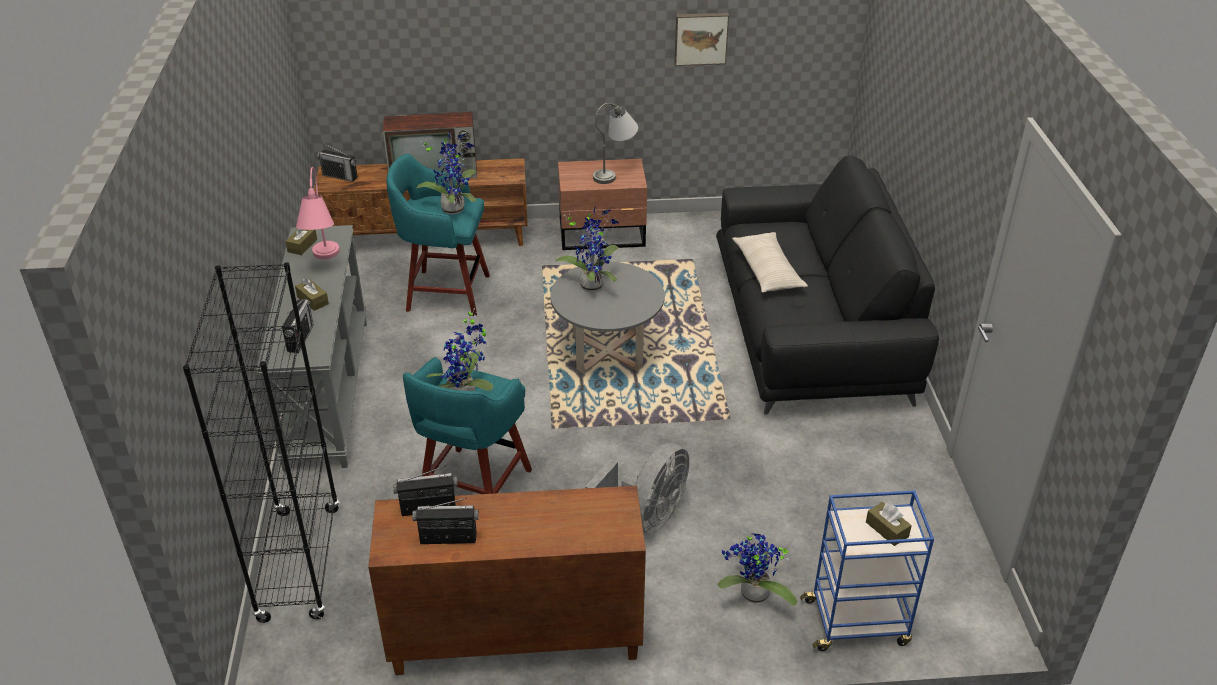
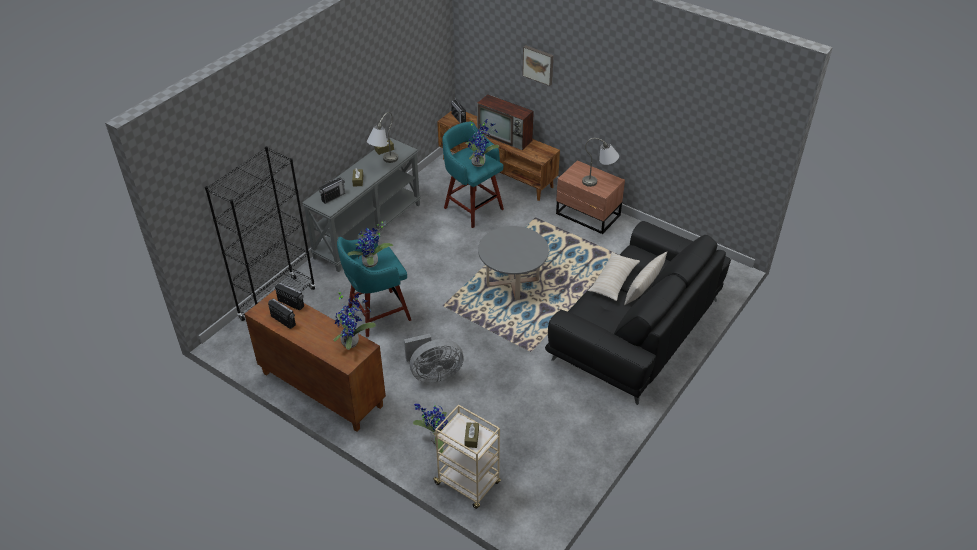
camera: 40 degrees right, 5 degrees up
(323, 262) = (383, 163): pink table lamp -> grey table lamp
(593, 284) = (512, 239): potted plant -> potted plant (352, 341)
(701, 38) = (671, 120): picture -> picture (538, 64)
(810, 262) = (643, 288): none -> beige pillow
(857, 622) = (468, 484): blue cart -> beige cart

